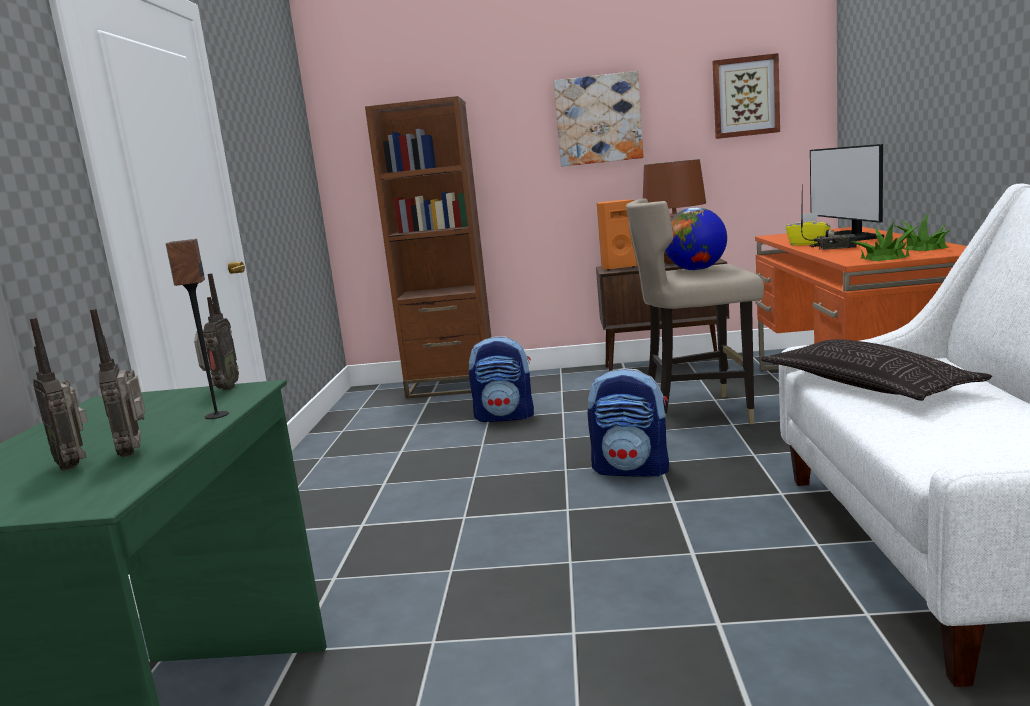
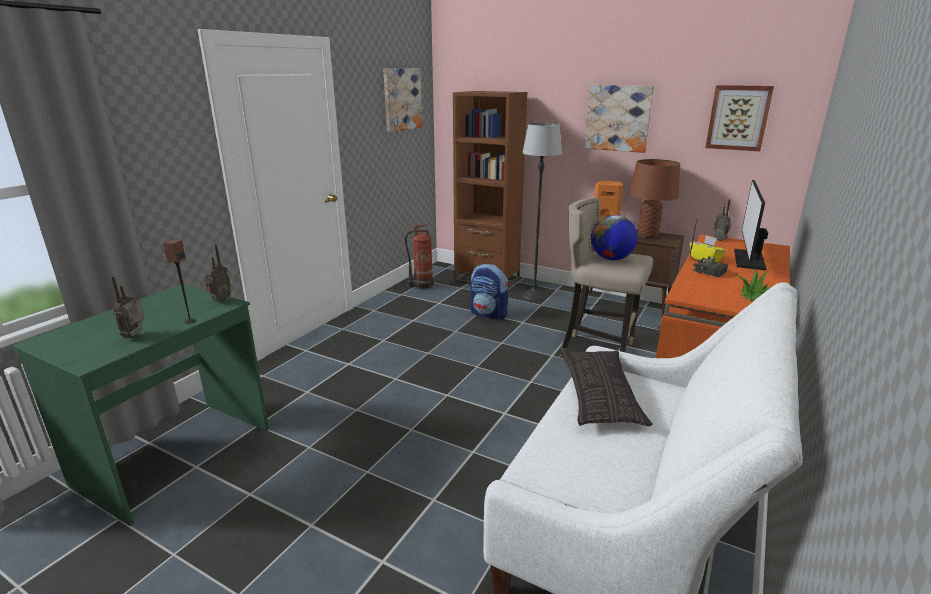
camera: 25 degrees right, 10 degrees up
(75, 465) = (113, 335): radio -> radio (720, 240)
(282, 125) = (402, 99): none -> picture
(362, 414) = (422, 285): none -> fire extinguisher
(539, 385) = (534, 295): none -> floor lamp
(632, 469) = (510, 381): backpack -> none
(885, 257) = (707, 298): potted plant -> none

